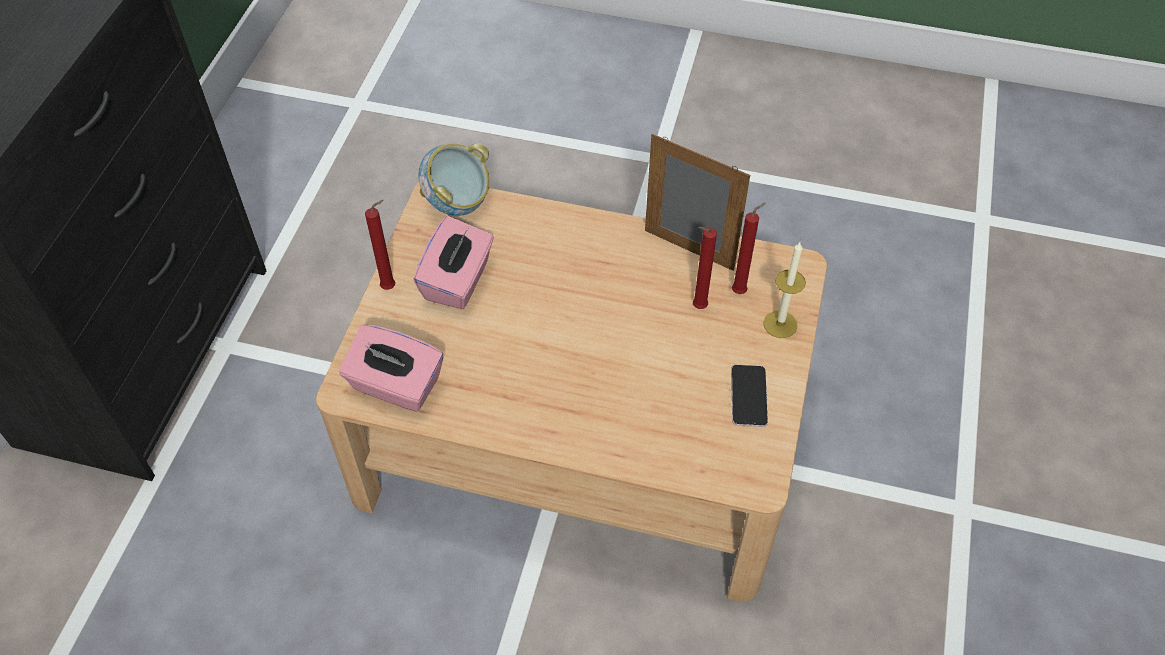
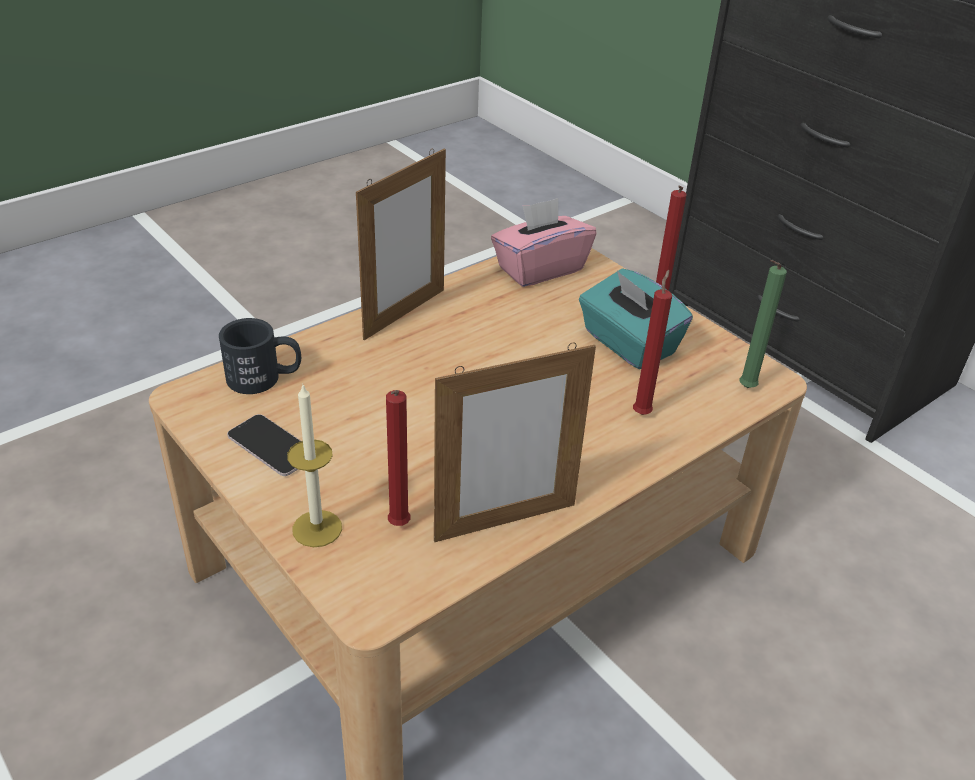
camera: 125 degrees right, 15 degrees down
(457, 203) = (744, 389): bowl -> green candle
(458, 281) = (628, 344): pink tissue box -> turquoise tissue box
(542, 430) = (404, 314): none -> picture frame
(696, 455) = (264, 378): none -> black mug
(697, 307) = (417, 477): red candle -> red candle (642, 412)

